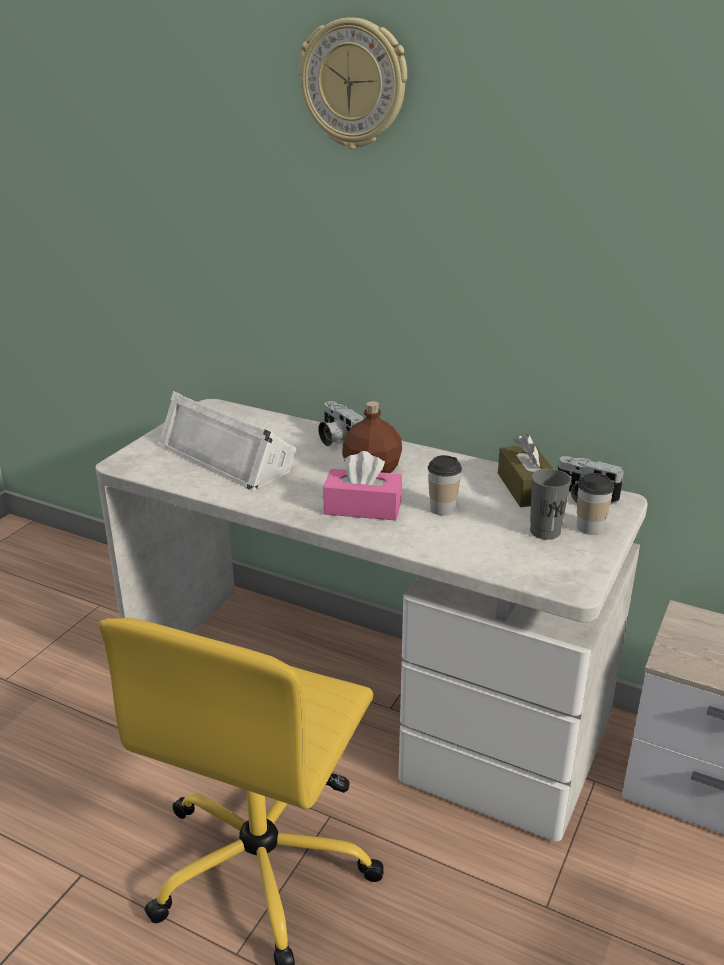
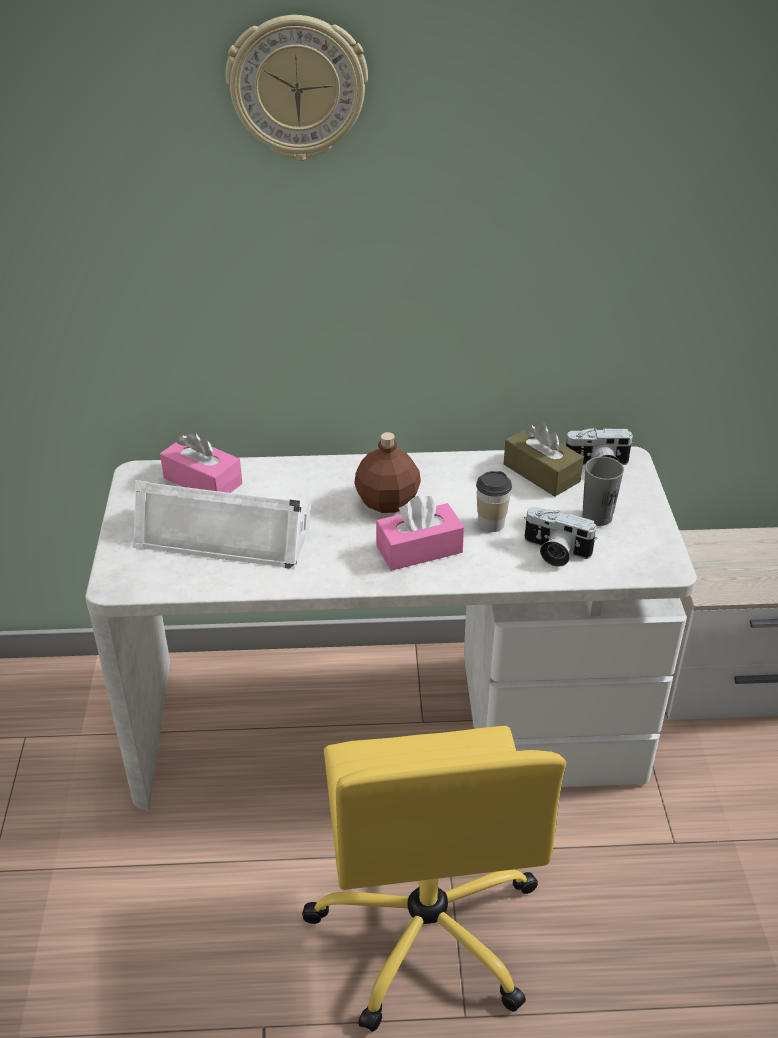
camera: 30 degrees left, 10 degrees up
(249, 422) = (203, 481): none -> pink tissue box
(336, 439) = (316, 474): camera -> camera (554, 552)
(590, 528) = (628, 498): cup -> none

